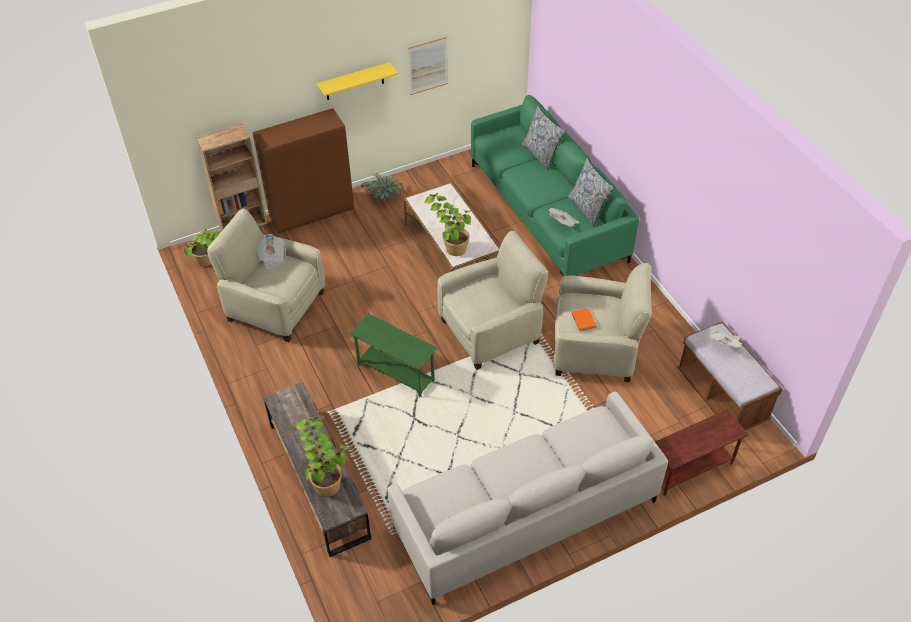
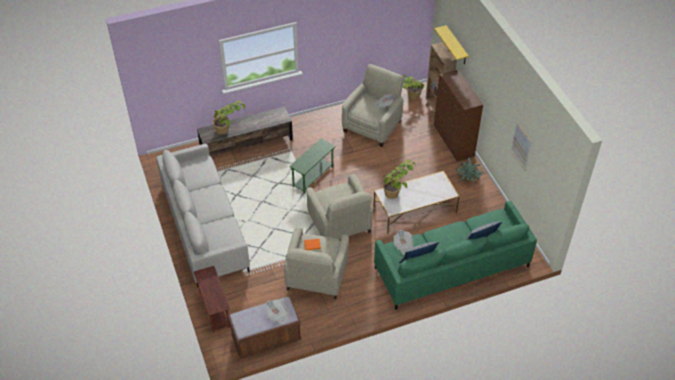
camera: 95 degrees right, 0 degrees up
(354, 81) = (495, 105): yellow shelf -> yellow shelf (456, 46)

